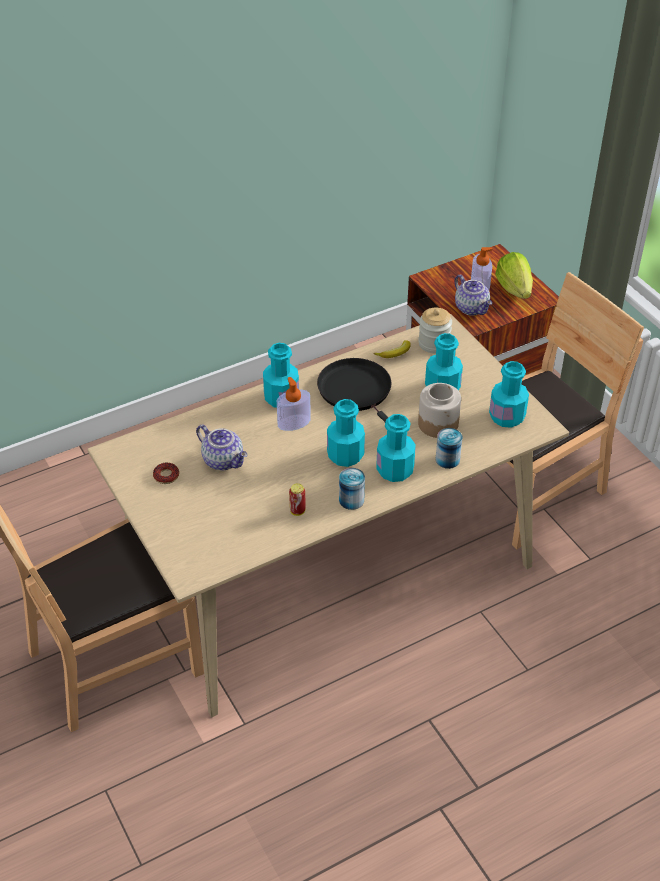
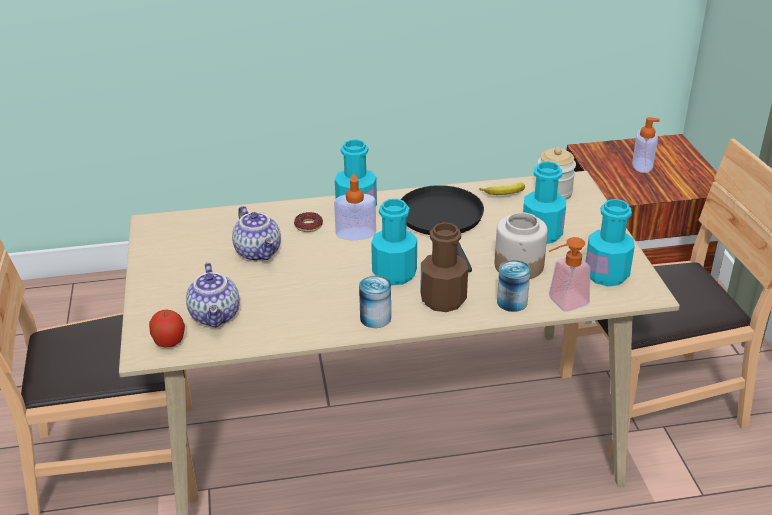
camera: 20 degrees right, 10 degrees down
(166, 476) = (190, 254): donut -> donut (308, 225)
(202, 563) = (169, 342): none -> apple
(297, 511) = (307, 315): can -> none
(395, 470) = (443, 300): turquoise bottle -> brown bottle
(472, 308) = (624, 182): teapot -> teapot (216, 316)
(485, 451) = (562, 303): none -> soap dispenser
(514, 289) = (681, 173): lettuce -> none

